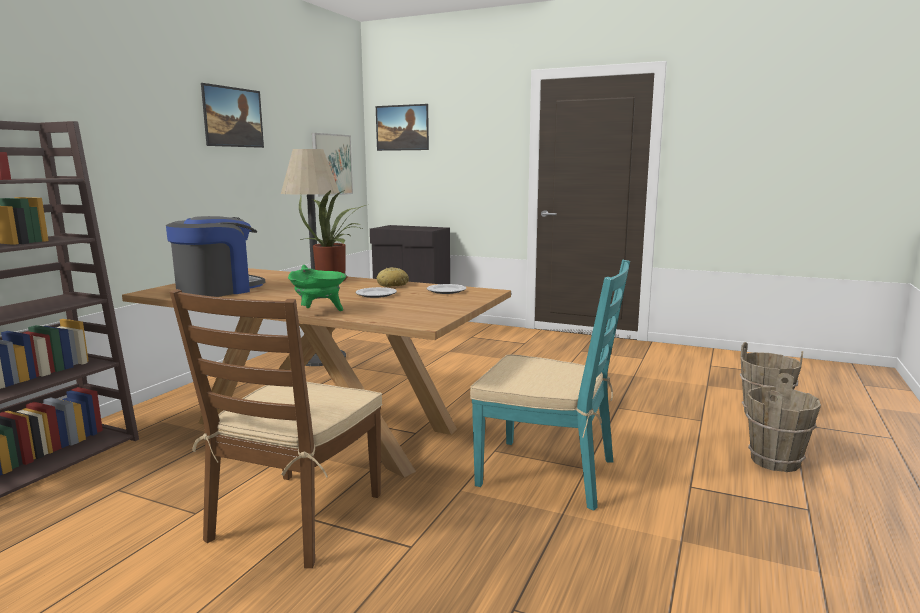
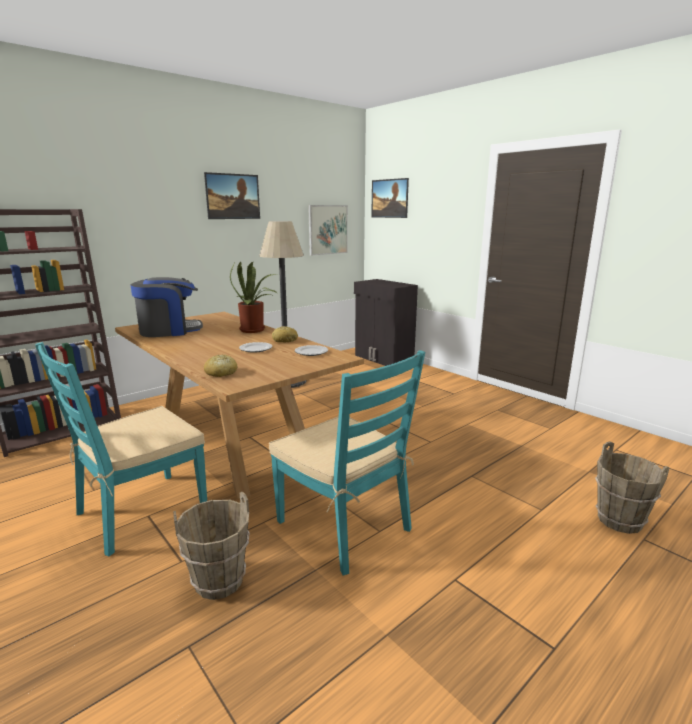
camera: 25 degrees right, 5 degrees up
(296, 517) = (141, 511): brown chair -> turquoise chair
(319, 312) = (189, 361): green cooking pot -> none
(385, 316) = (221, 373): none -> bread
(776, 461) = (575, 579): brown bucket -> brown bucket (219, 581)

